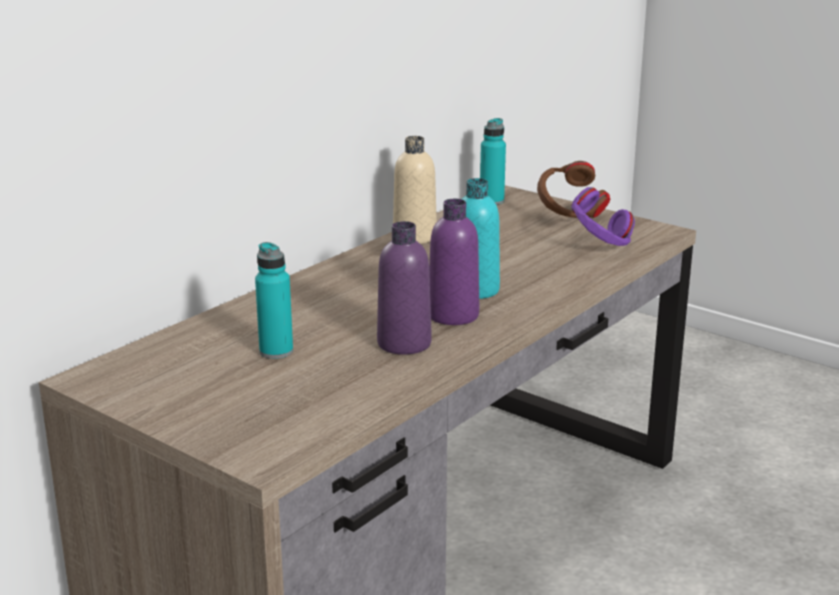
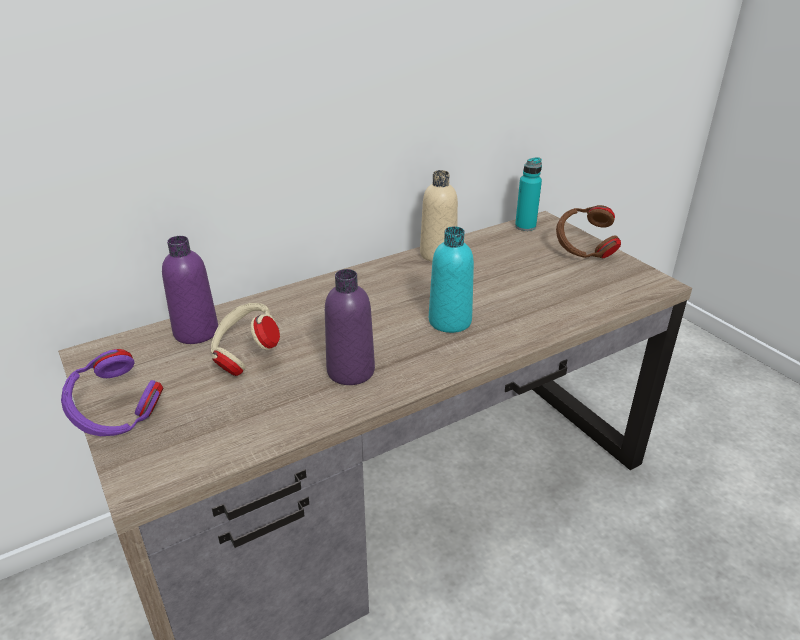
camera: 20 degrees right, 10 degrees up
(276, 351) = (245, 357): turquoise bottle -> beige headphones
(453, 315) = (413, 347): purple bottle -> purple bottle (196, 332)
(600, 245) = (591, 290): purple headphones -> purple headphones (118, 419)

